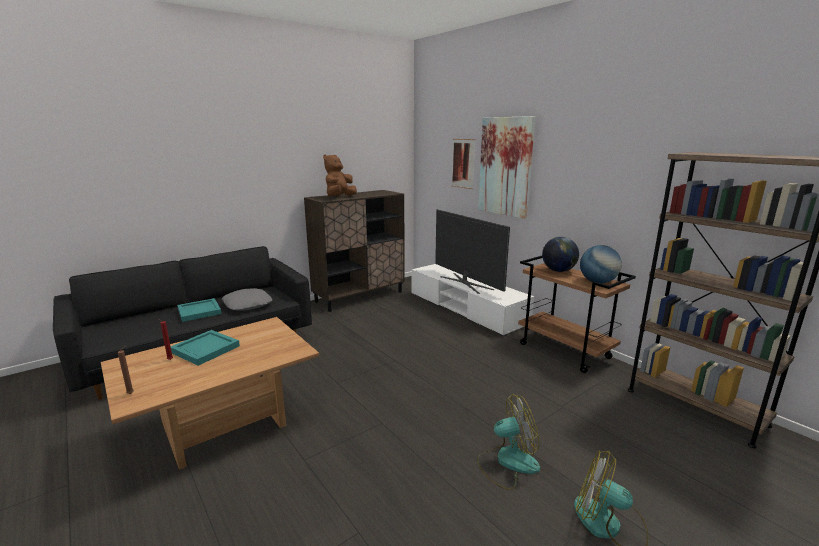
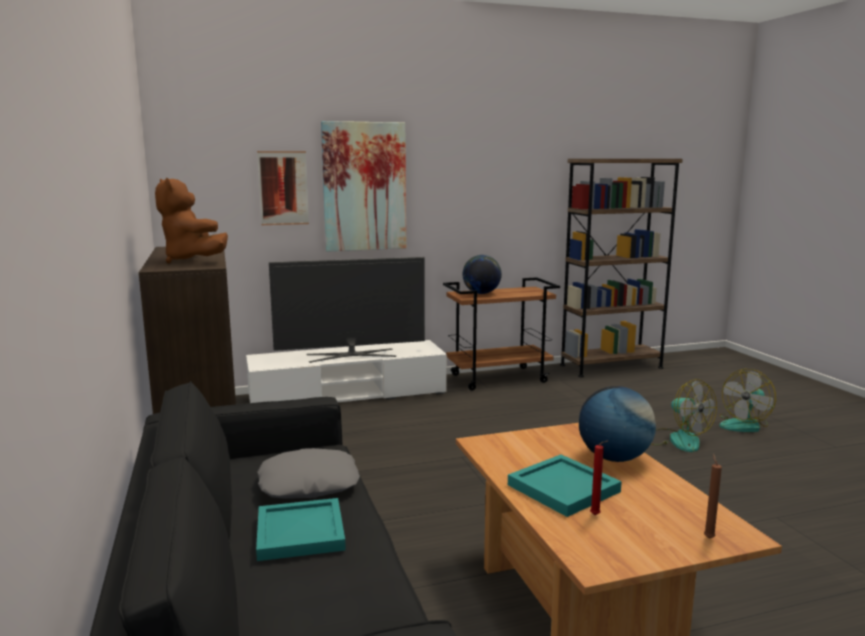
camera: 70 degrees left, 5 degrees down
(507, 462) = (677, 440): fan -> fan turned 135 degrees clockwise
(597, 282) = (524, 291): globe -> globe (614, 458)

